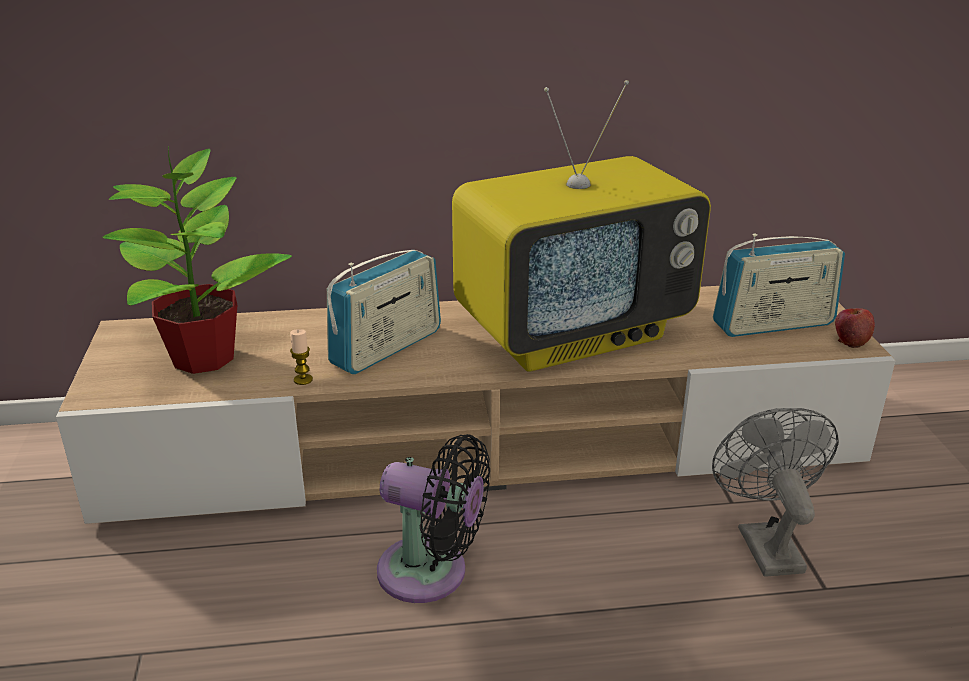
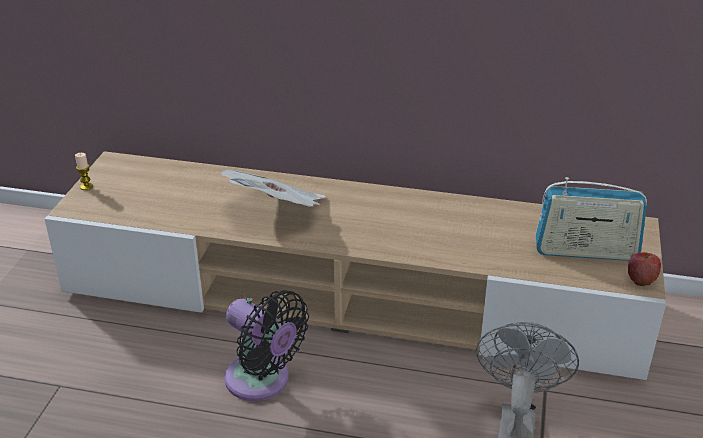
camera: 20 degrees right, 5 degrees up
(204, 356) = (154, 193): potted plant -> none
(303, 380) = (207, 224): candle -> candle (86, 186)
(387, 348) = (278, 211): radio -> newspaper
(572, 332) = (420, 225): television -> none

